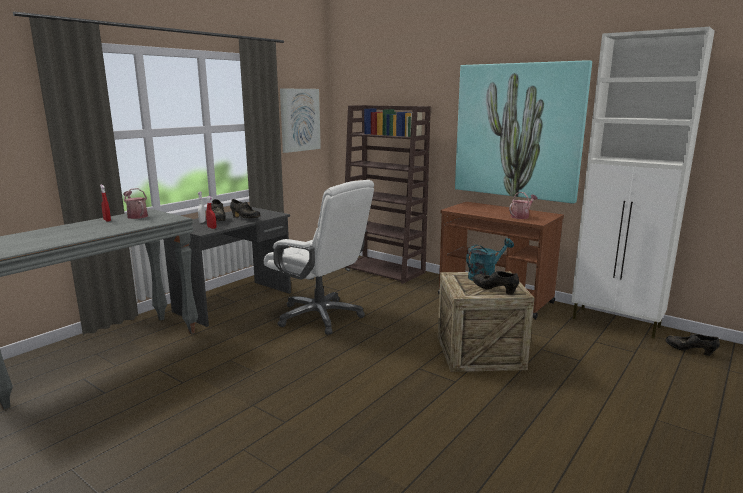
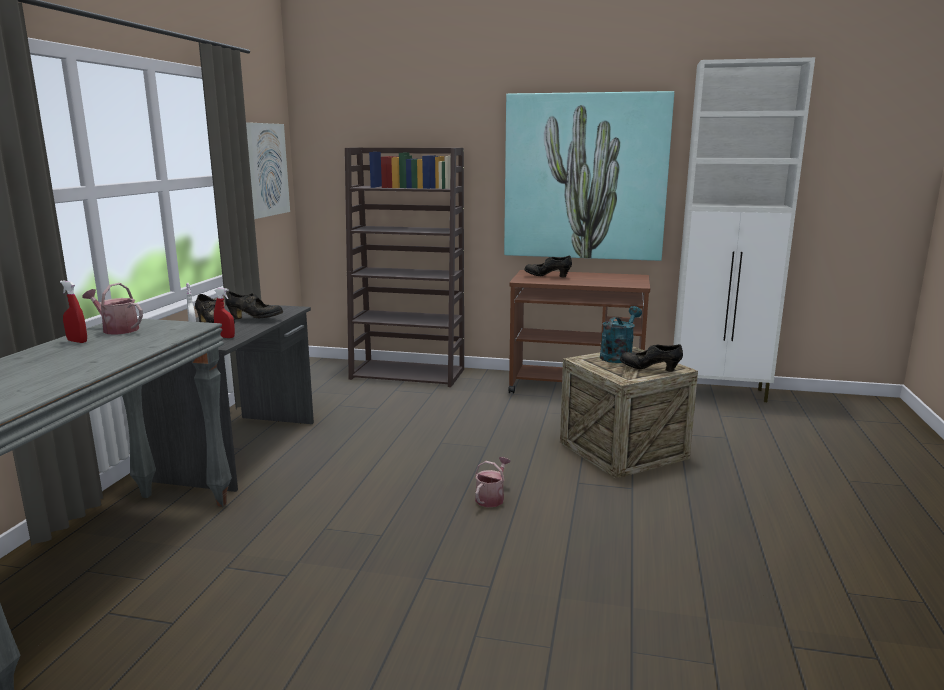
camera: 25 degrees left, 0 degrees up
(320, 316) = (390, 446): white office chair -> none
(521, 216) = (611, 281): watering can -> watering can (491, 498)
(690, 351) = (807, 408): black shoe -> black shoe (547, 276)

